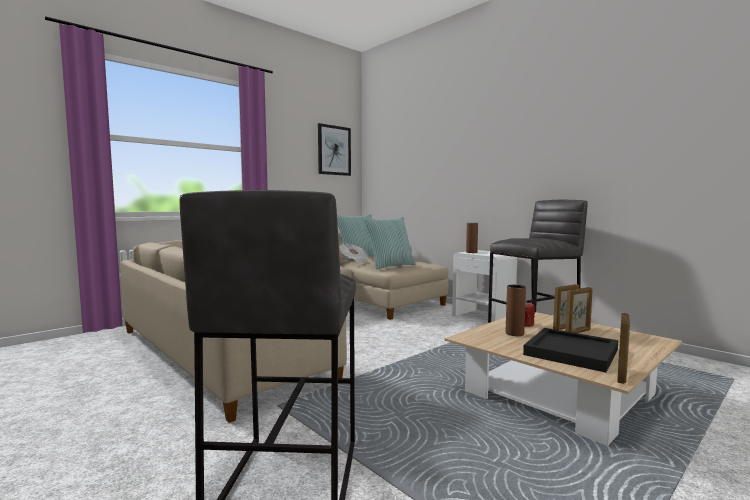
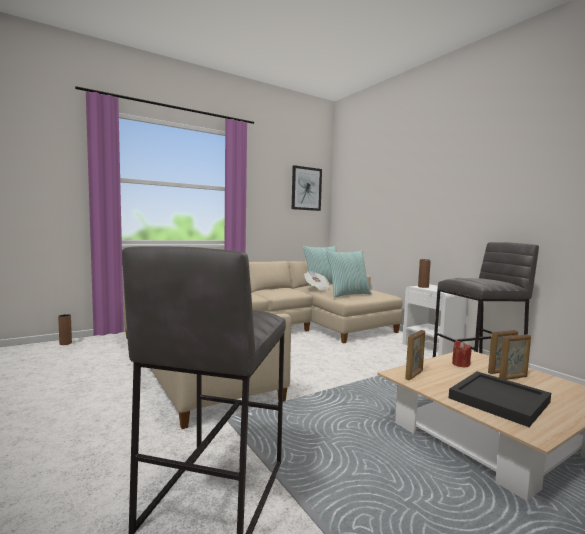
camera: 10 degrees right, 0 degrees up
(514, 333) = (447, 373): brown vase -> brown vase (65, 343)
(621, 375) = (545, 432): picture frame -> picture frame (414, 375)

